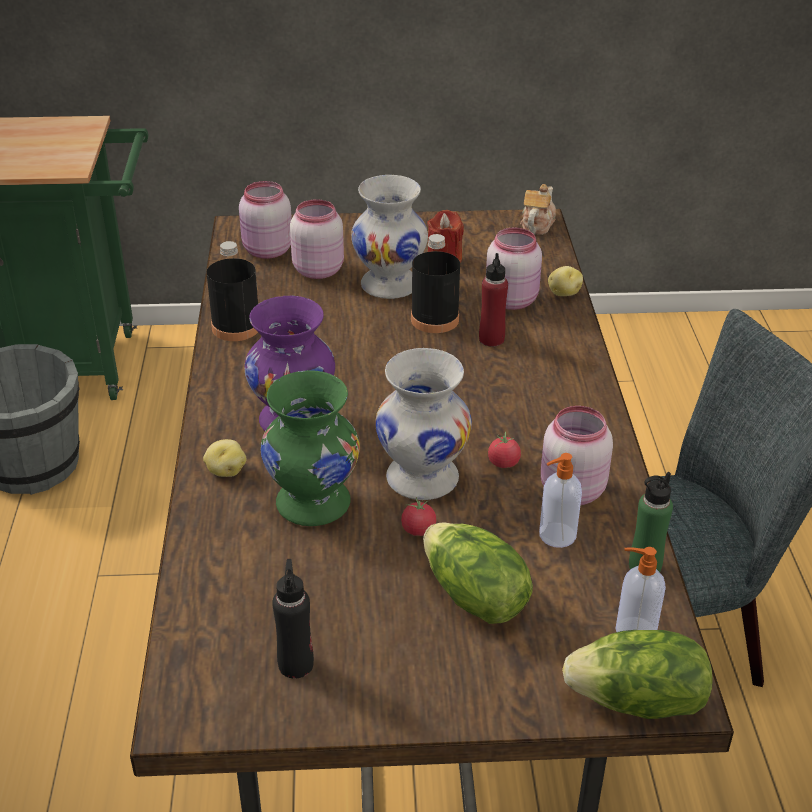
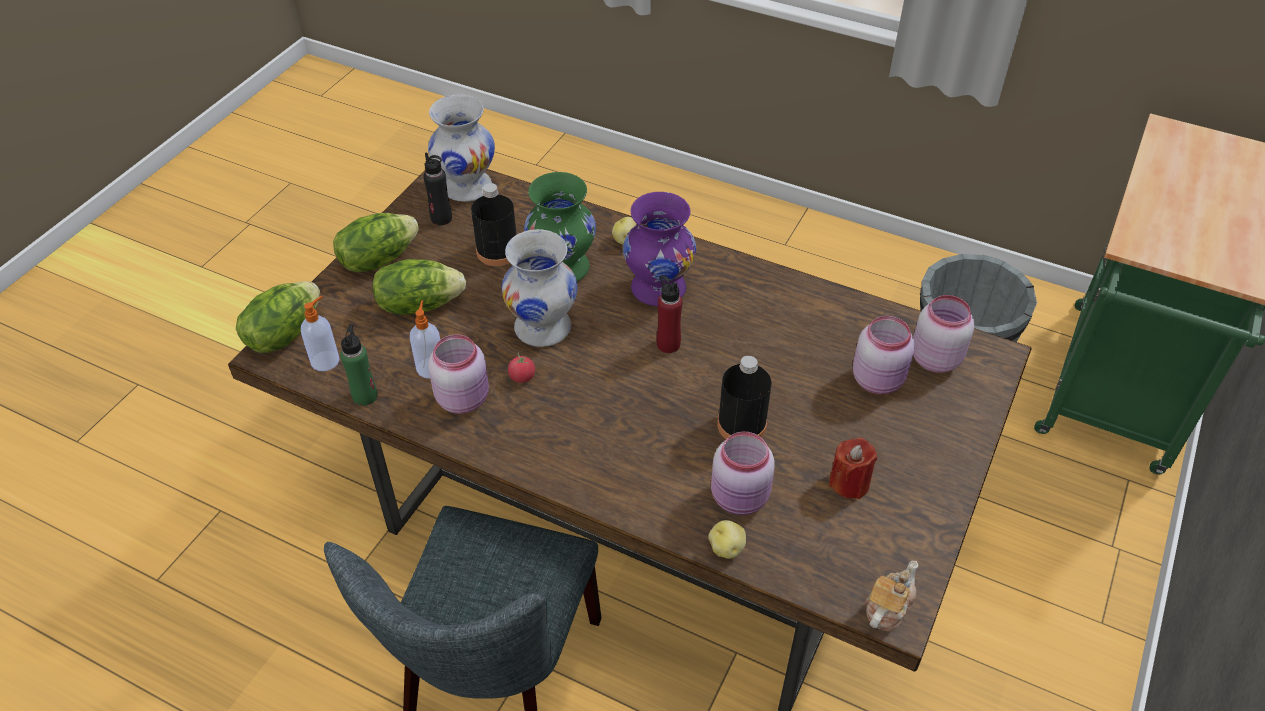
camera: 120 degrees right, 10 degrees up
(236, 327) = (807, 298): black bottle -> black bottle (497, 251)
(388, 285) = (821, 418): white vase -> white vase (467, 186)
(418, 530) = (496, 305): tomato -> none
(428, 687) = (378, 259): none -> lettuce
(491, 339) = (684, 449): red bottle -> red bottle (668, 344)
(537, 224) = (887, 607): teapot -> teapot turned 105 degrees counterclockwise

